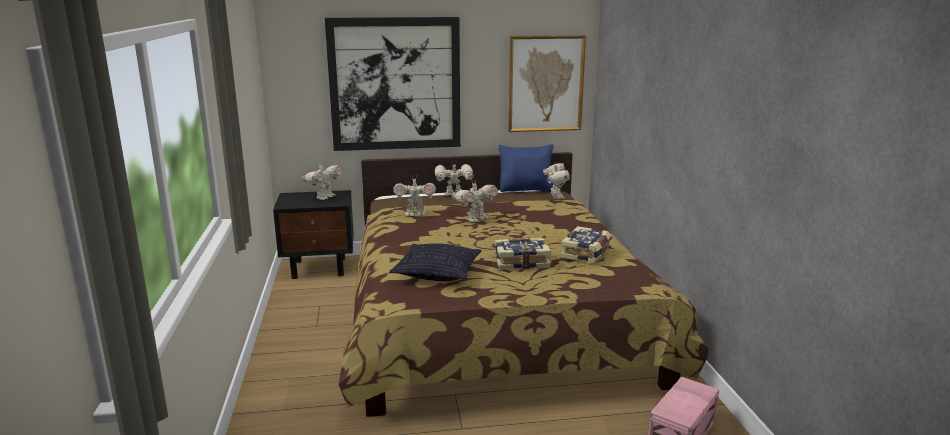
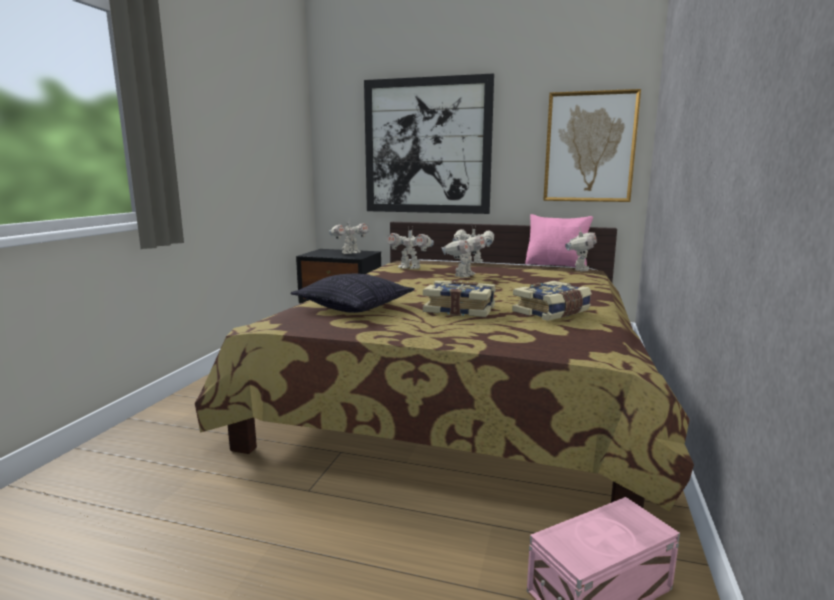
camera: 25 degrees right, 5 degrees down
(475, 219) = (463, 276): toy robot -> toy robot turned 45 degrees counterclockwise
(526, 190) = (556, 265): blue pillow -> pink pillow

